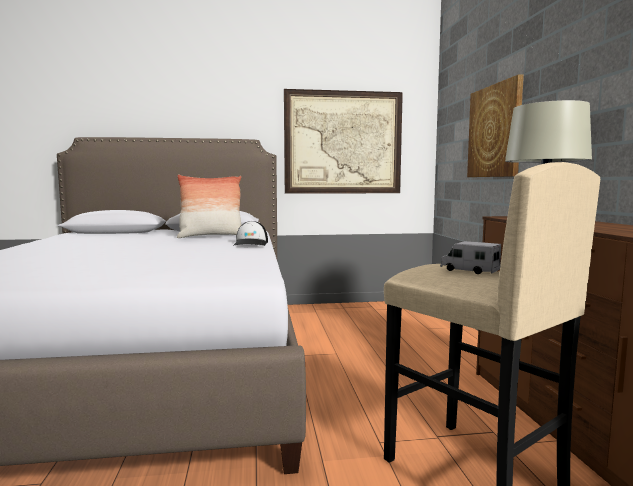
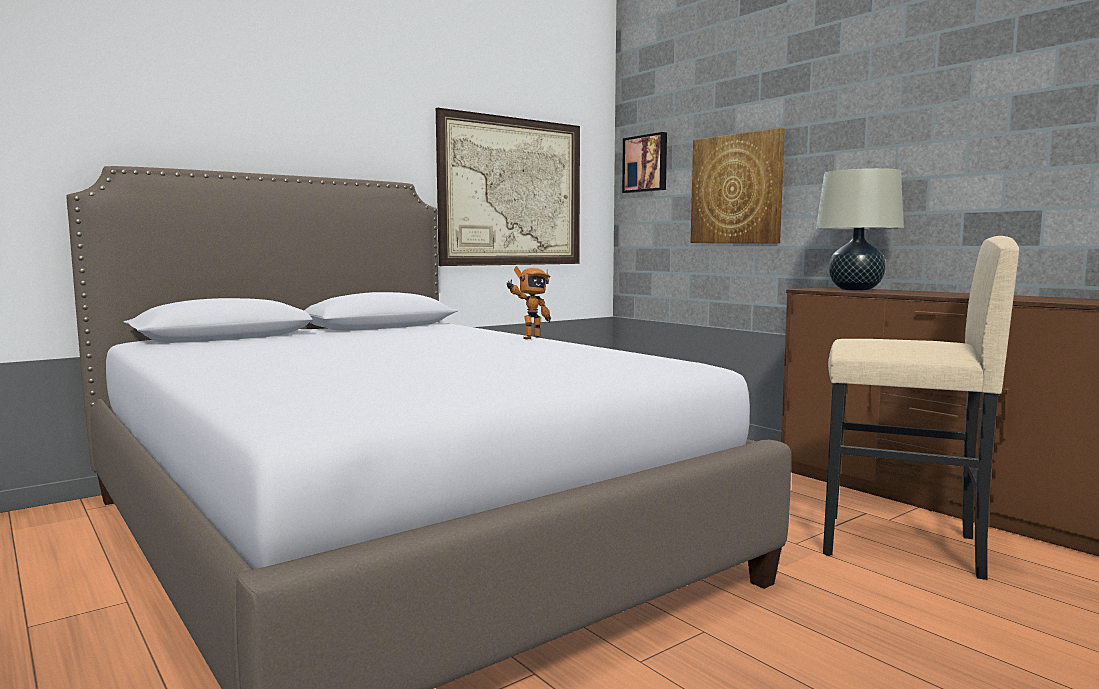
camera: 30 degrees left, 0 degrees up
(211, 236) = (422, 333): pillow -> none
(251, 243) = (529, 337): cap -> toy robot
(450, 116) = (646, 163): none -> picture
(469, 270) = (902, 340): toy truck -> none

